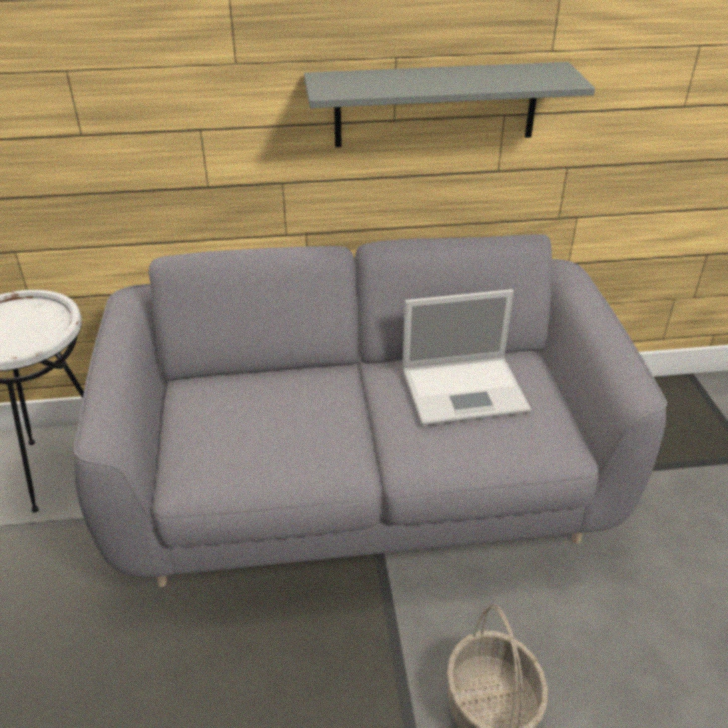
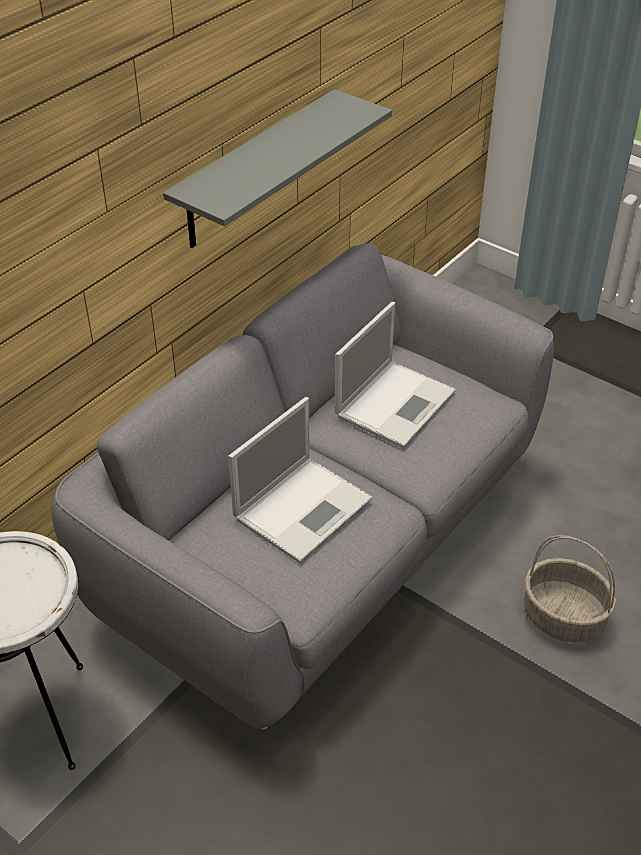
camera: 45 degrees left, 5 degrees up
(285, 416) = (304, 507): none -> laptop

